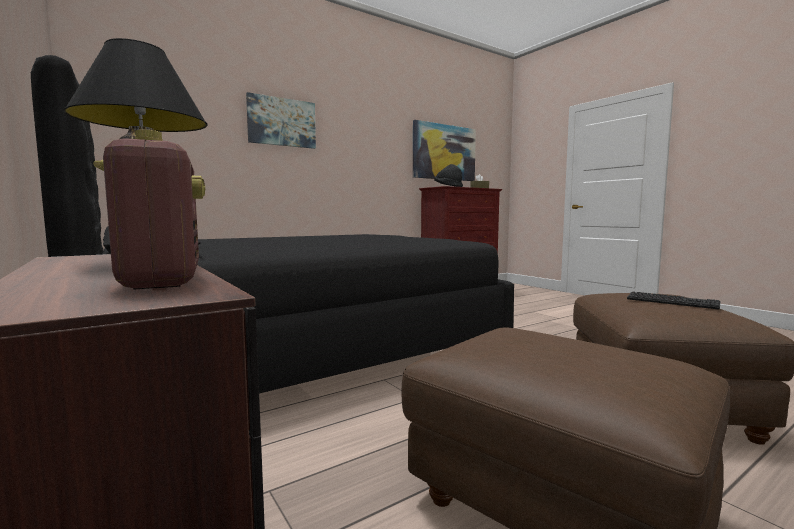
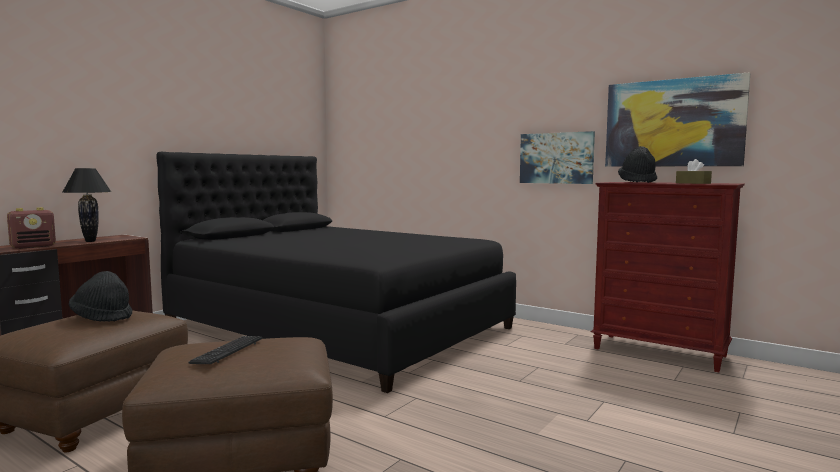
camera: 70 degrees right, 0 degrees up
(282, 122) = (447, 121): picture -> picture (556, 158)
(544, 343) = (102, 317): none -> black hat

